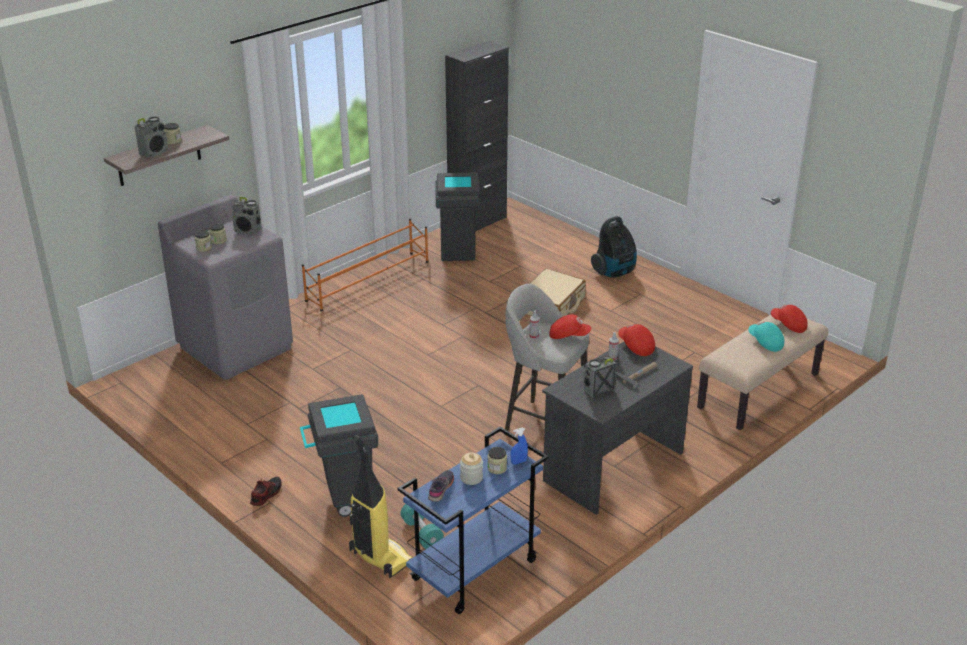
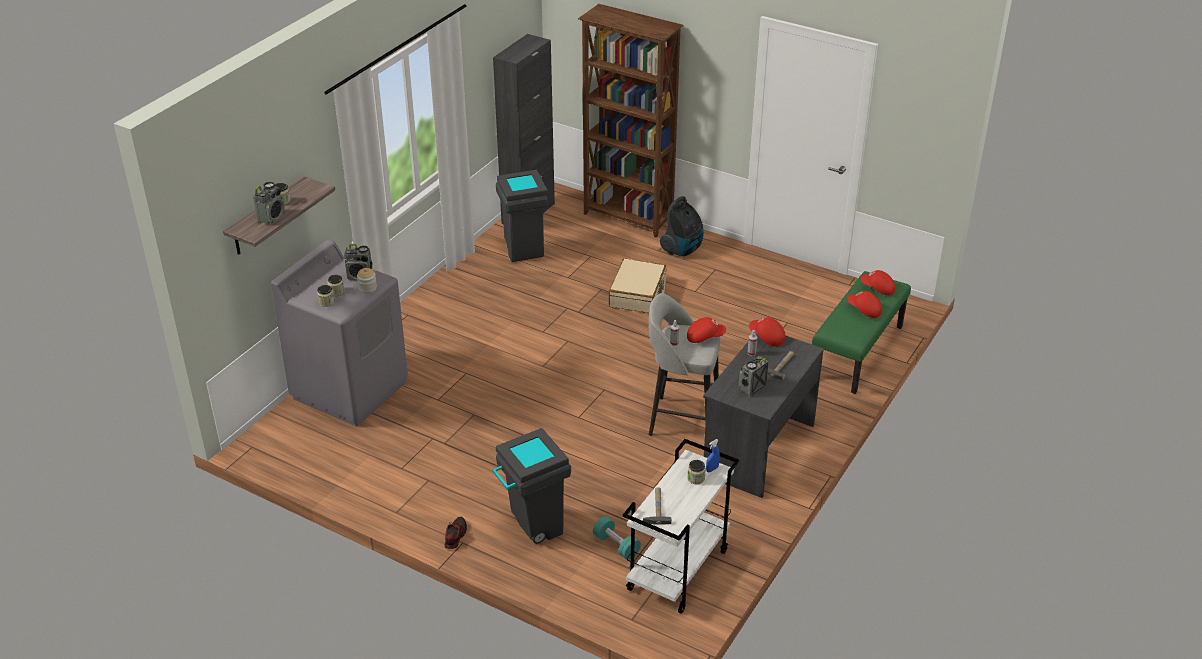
camera: 15 degrees left, 5 degrees up
(369, 281) = (449, 295): orange shoe rack -> none
(379, 557) = (588, 576): vacuum cleaner -> none
(441, 489) = (656, 507): grey shoe -> hammer
(471, 478) = (678, 492): jar -> jar (367, 288)
(474, 571) = (678, 571): blue cart -> white cart
(572, 238) = (628, 218): none -> brown bookcase
(759, 391) = (857, 353): beige bench -> green bench
(765, 342) = (864, 310): turquoise cap -> red cap

